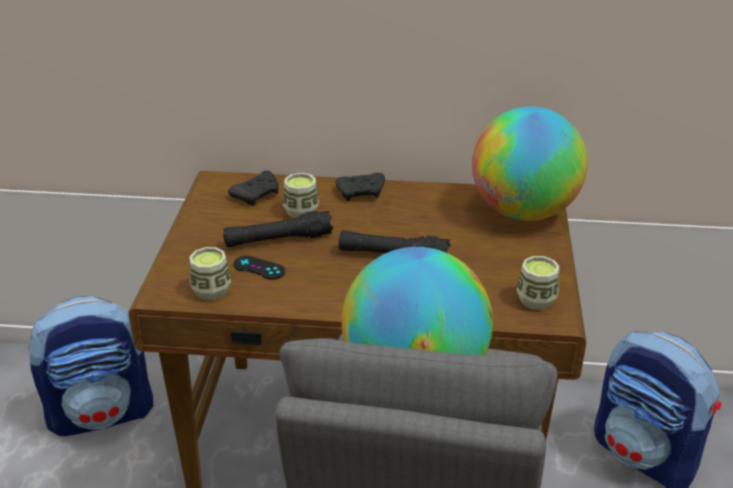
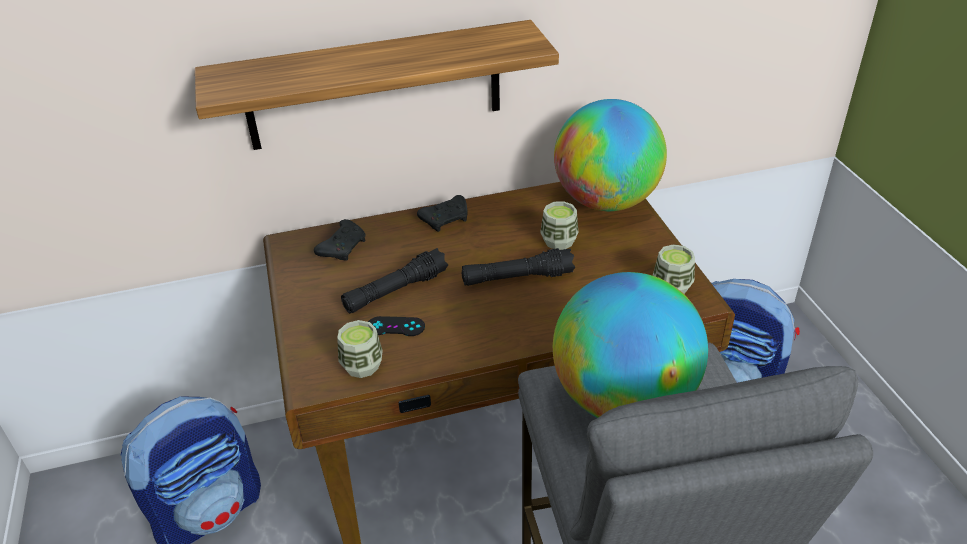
camera: 20 degrees left, 5 degrees up
(301, 212) = (399, 254): cup -> cup (559, 241)
(315, 51) = (374, 86): none -> shelf

